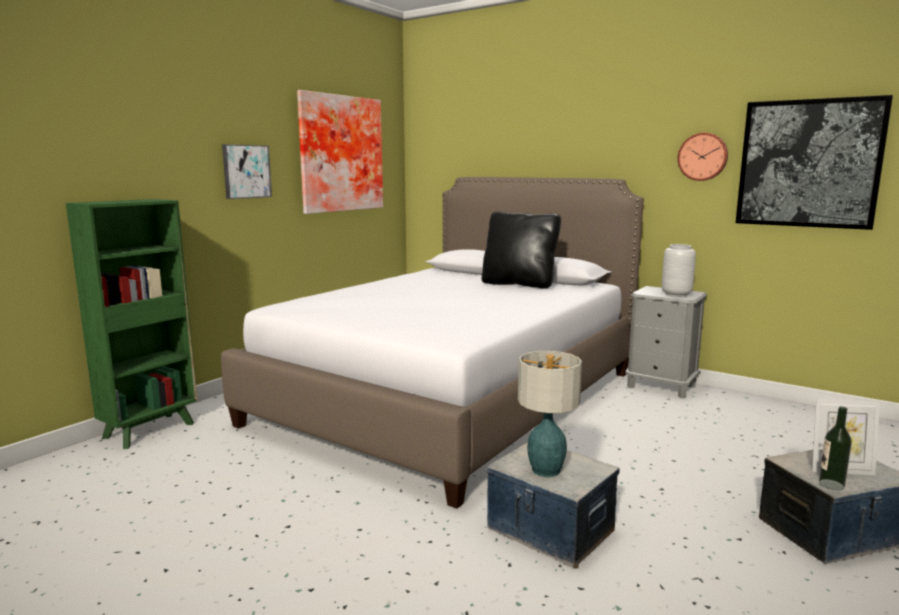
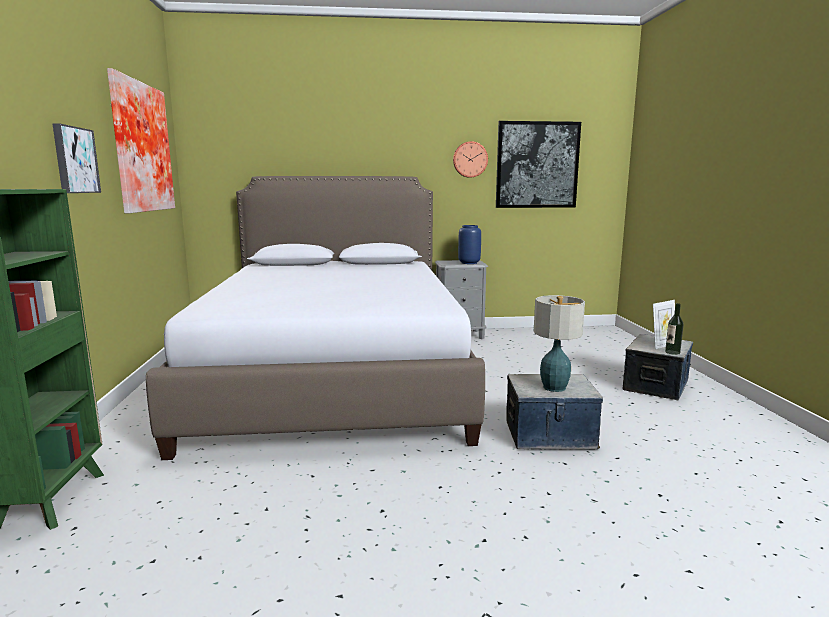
camera: 40 degrees left, 0 degrees up
(519, 284) = (361, 267): black pillow -> none
(676, 294) = (469, 263): grey vase -> blue vase

